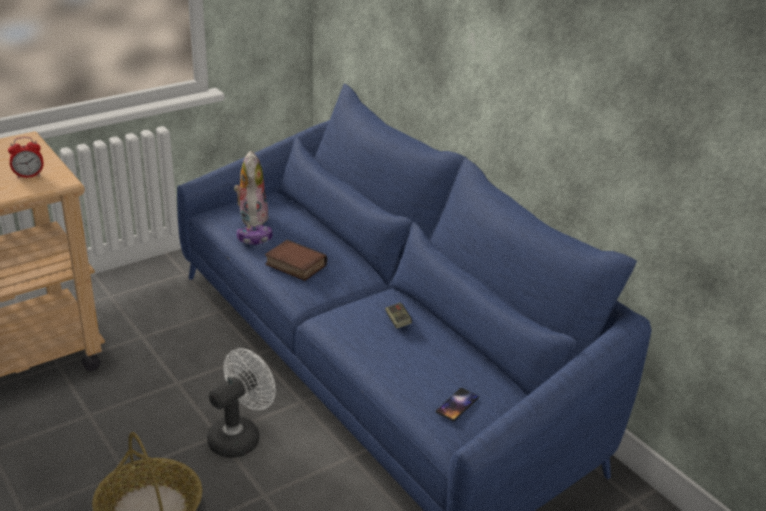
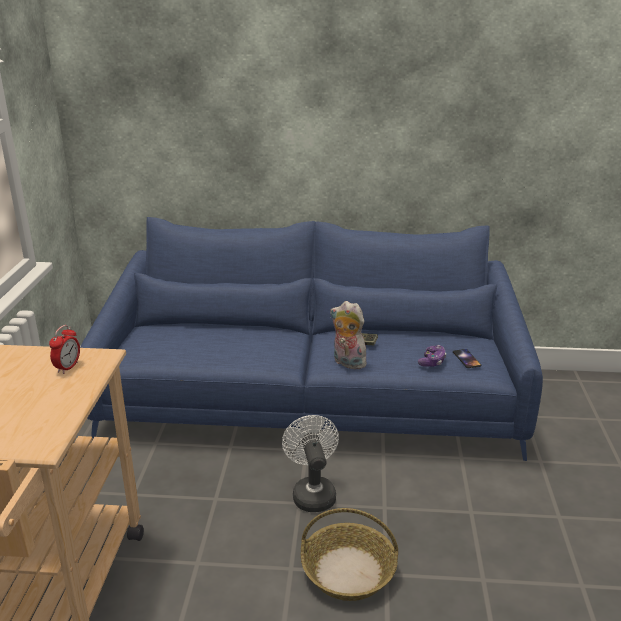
camera: 50 degrees left, 5 degrees down
(251, 217) = (158, 346): plush toy -> plush toy (347, 363)
(255, 240) = (191, 356): game controller -> game controller (432, 361)
(294, 265) = (247, 353): book -> none

